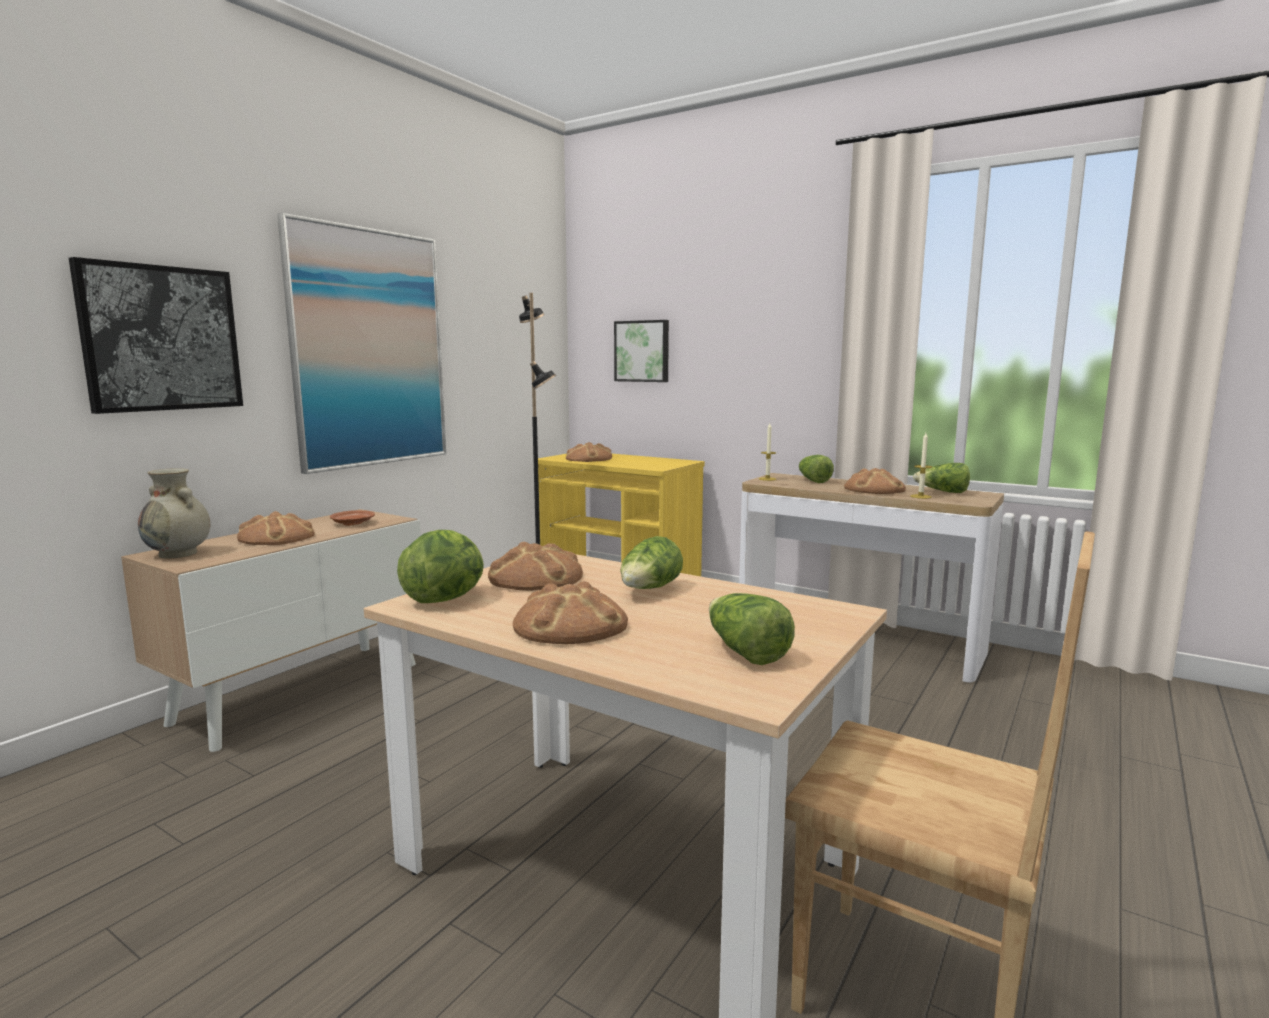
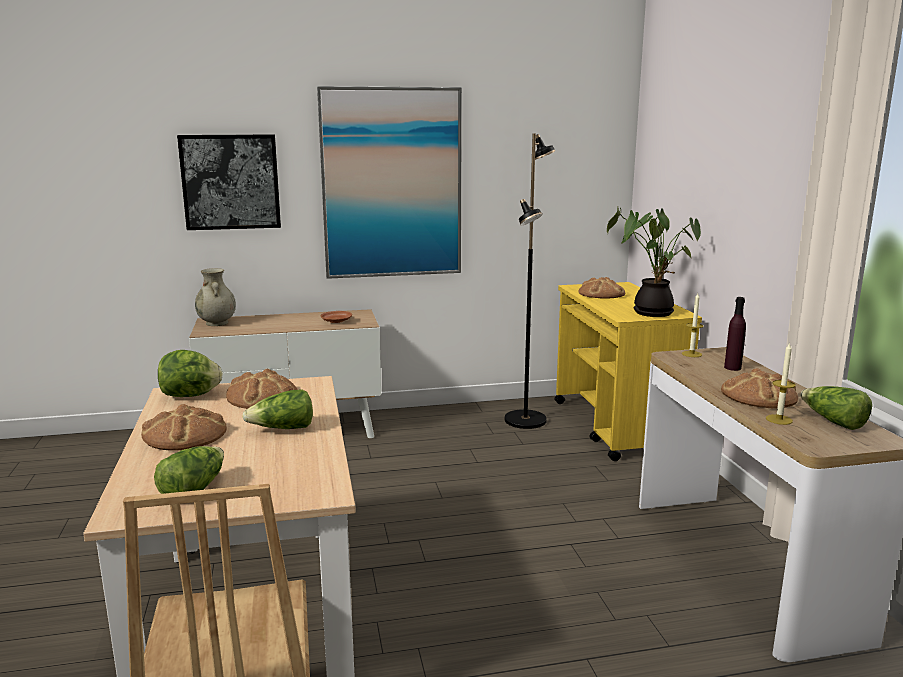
camera: 45 degrees right, 5 degrees up
(277, 537) = (279, 323): bread -> none
(642, 351) = (676, 188): picture -> none
(663, 463) = (651, 312): none -> potted plant
(813, 481) = (732, 368): lettuce -> purple bottle

